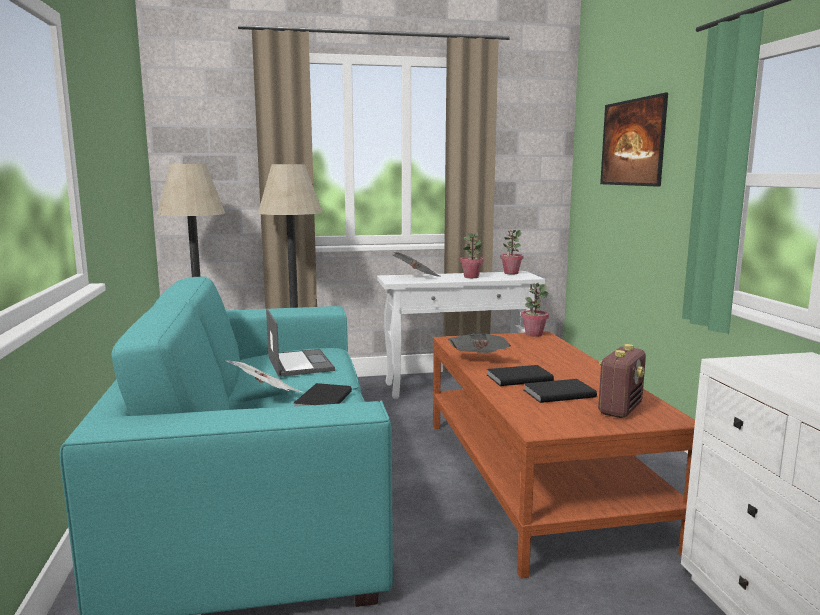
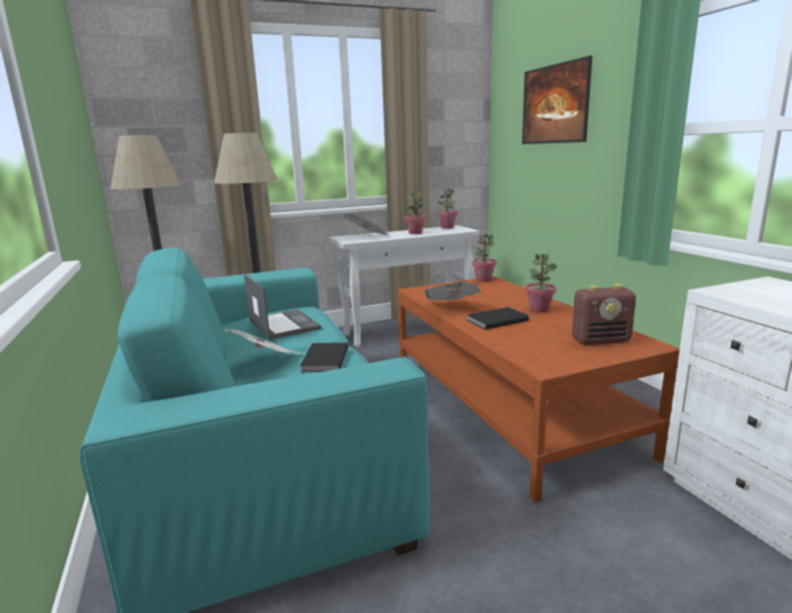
camera: 10 degrees left, 5 degrees up
(557, 393) = (539, 331): black book -> none
(574, 371) = (539, 309): none -> potted plant
(620, 409) = (601, 340): radio -> radio turned 60 degrees clockwise

